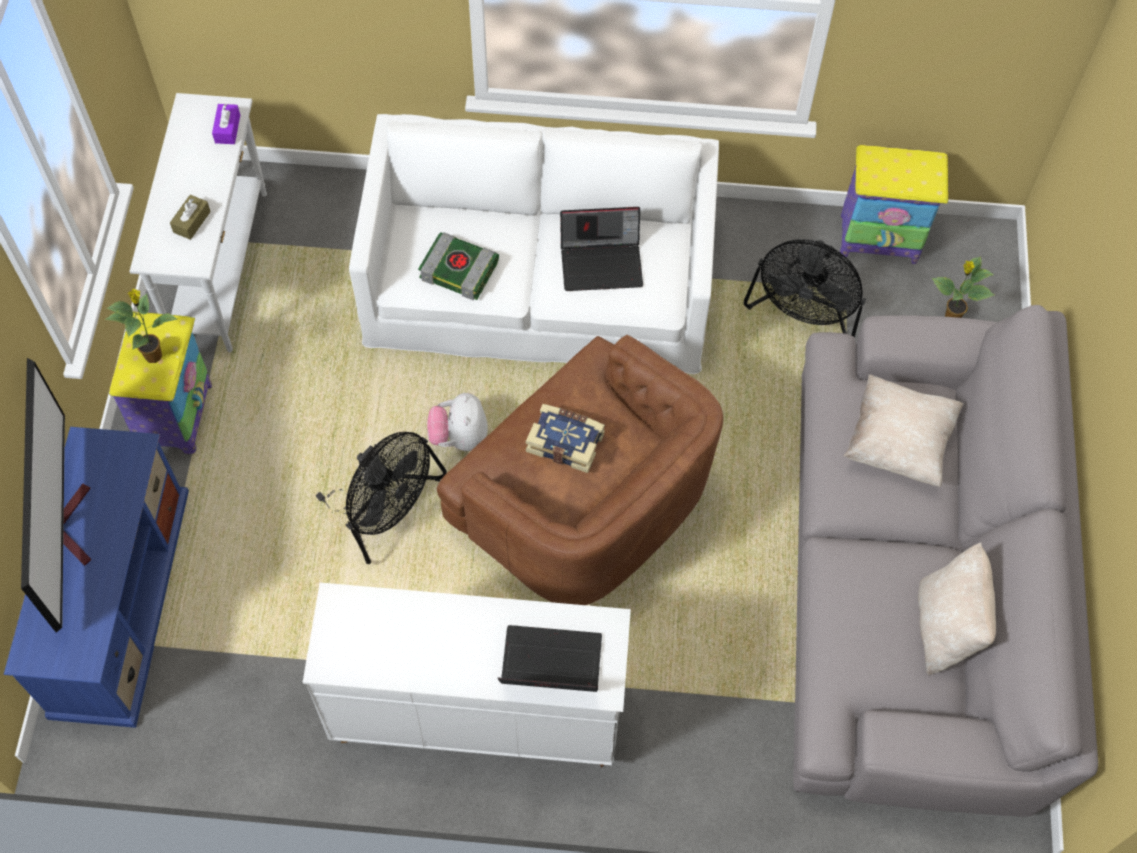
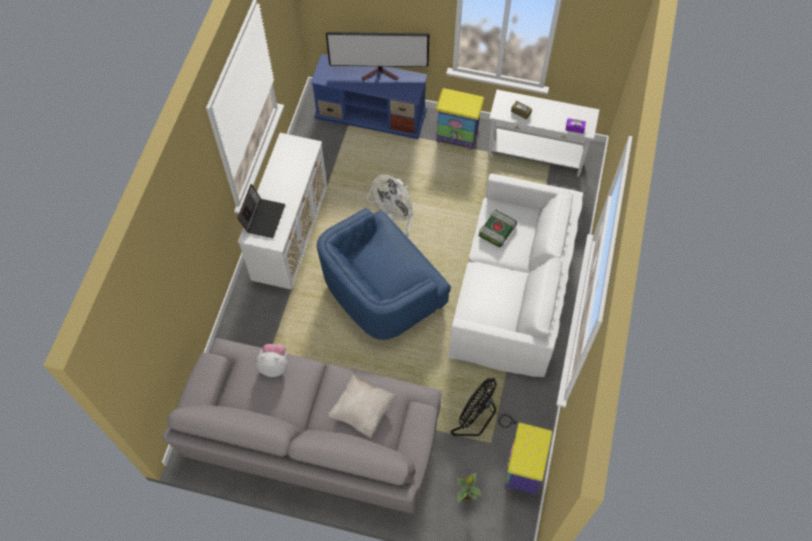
camera: 100 degrees right, 0 degrees up
(154, 354) = (459, 103): potted plant -> none
(382, 511) = (395, 210): black fan -> white fan
(459, 437) = (428, 245): plush toy -> plush toy (274, 365)
(566, 442) = (389, 259): book -> none
(584, 507) = (381, 293): brown armchair -> blue armchair
(602, 263) = (494, 295): laptop -> none
(945, 627) = (260, 408): beige pillow -> none

